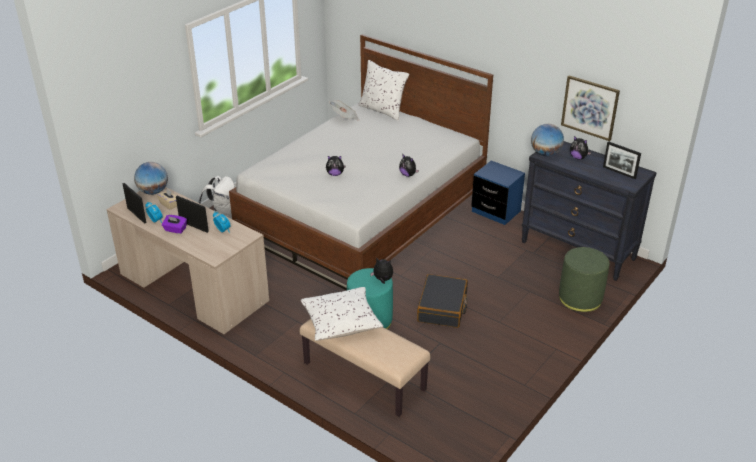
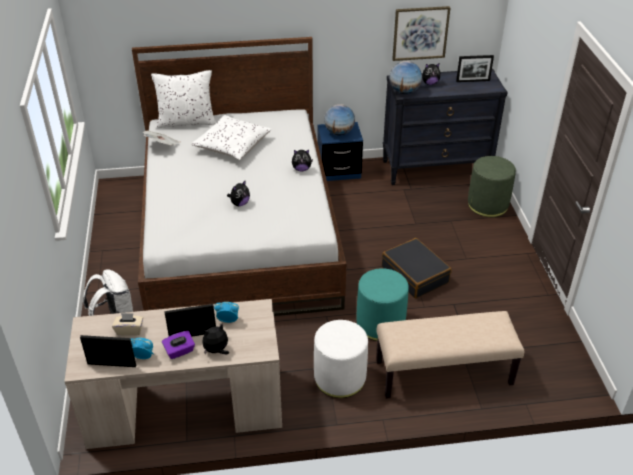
camera: 45 degrees left, 5 degrees up
(153, 192) = (88, 329): globe -> globe (339, 133)
(295, 332) = (339, 378): none -> white ottoman
(341, 322) = (418, 334): white pillow -> white pillow (232, 145)
(382, 280) = (391, 276): plush toy -> plush toy (216, 350)

